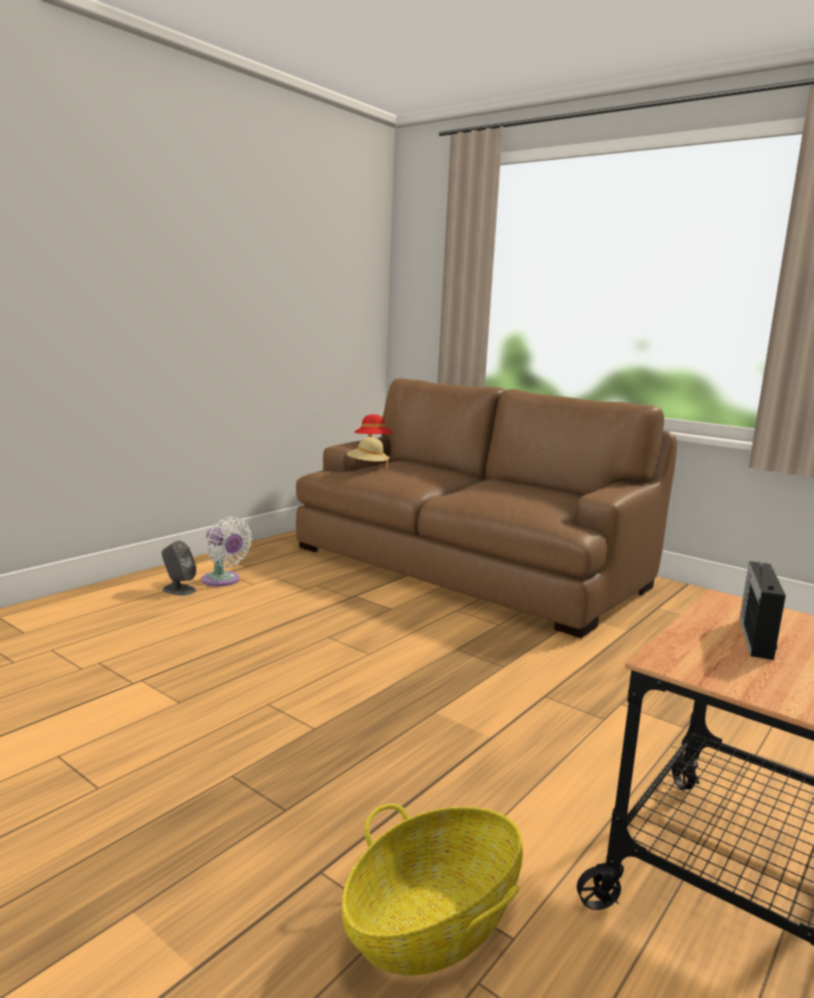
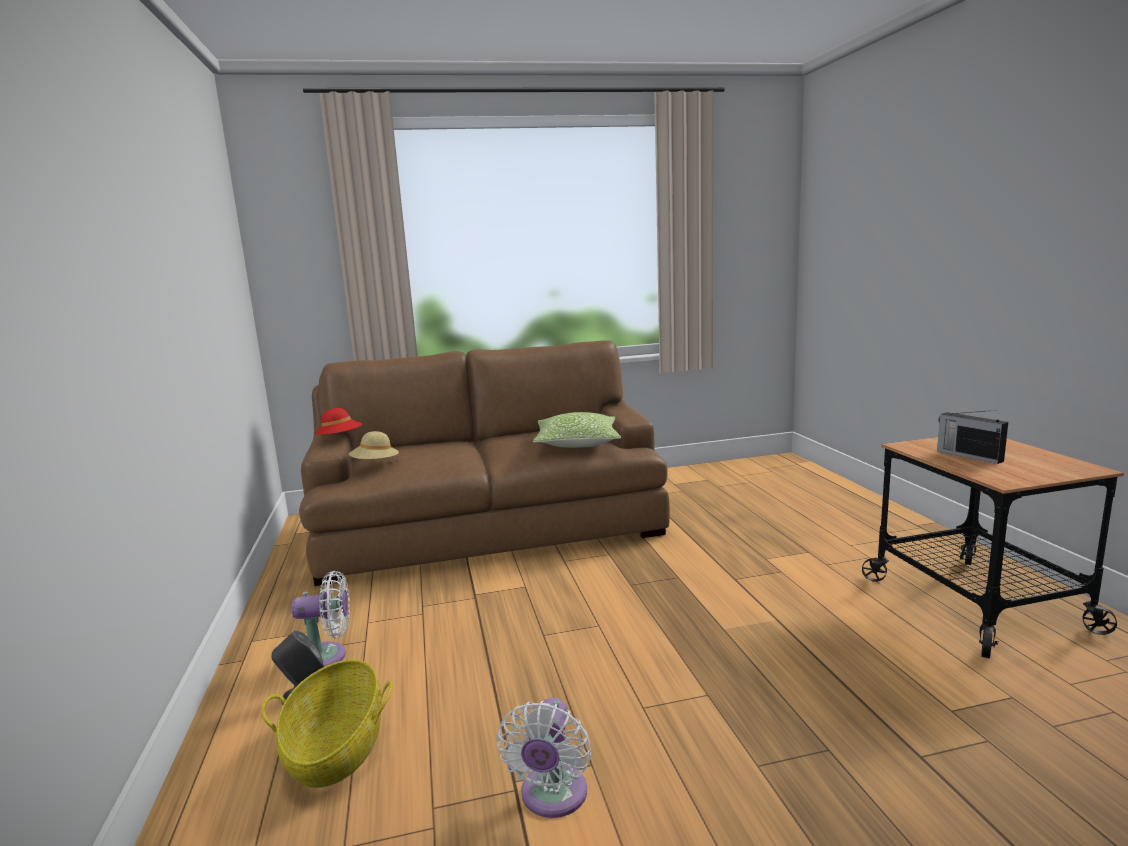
camera: 50 degrees left, 0 degrees up
(133, 698) = (552, 797): none -> white fan
(433, 923) = (992, 723): basket -> basket (336, 748)
(529, 502) = (577, 443): none -> pillow

